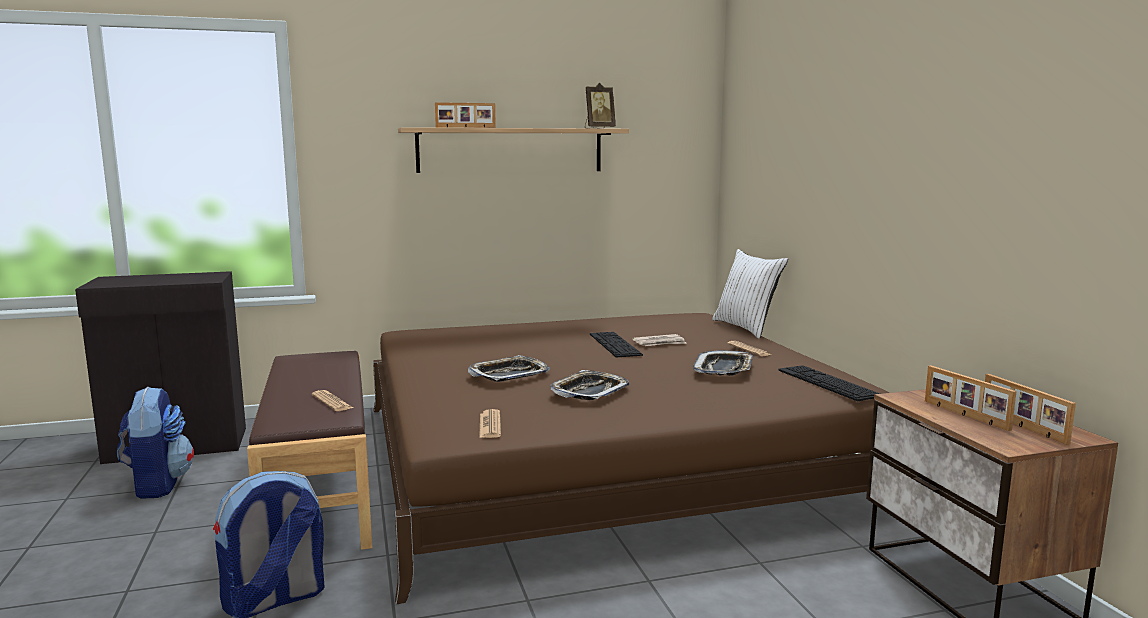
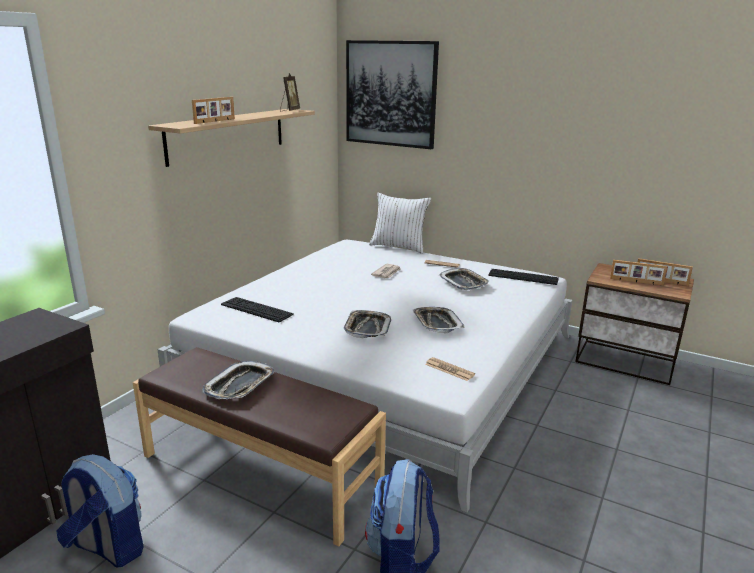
camera: 45 degrees left, 10 degrees up
(312, 379) = (240, 385): none -> tray
(332, 402) = (311, 397): newspaper -> none
(603, 456) = (384, 362): brown bed -> white bed
(615, 344) = (368, 282): keyboard -> keyboard (256, 309)
(760, 112) = (390, 94): none -> picture

